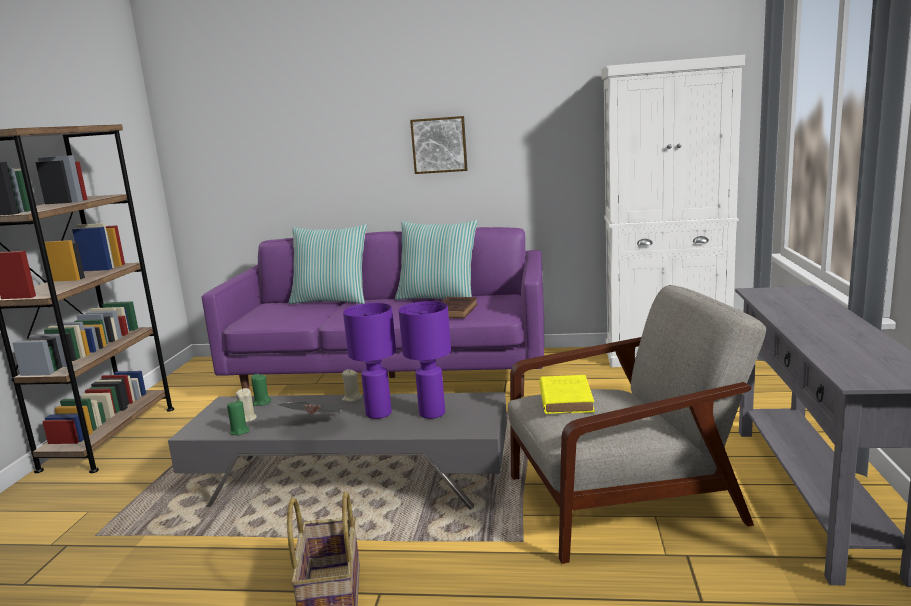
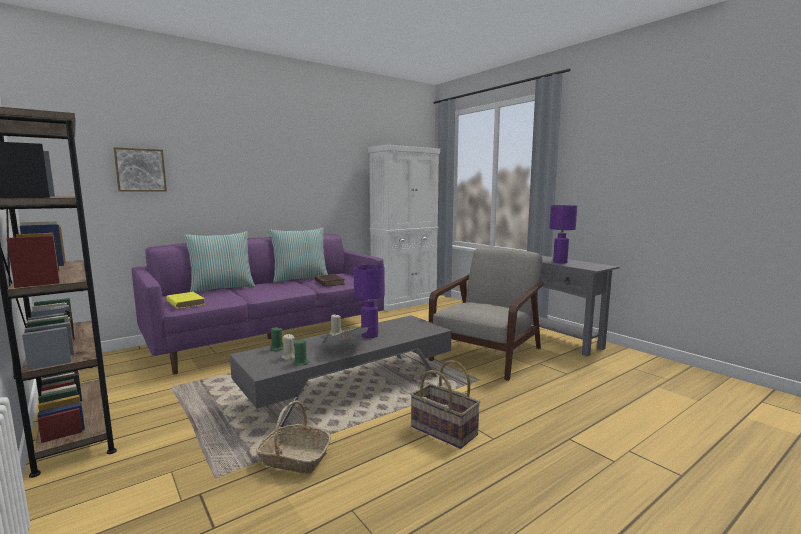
camera: 45 degrees left, 5 degrees down
(165, 548) = (294, 458): none -> basket
(432, 413) = (398, 329): purple table lamp -> purple table lamp (559, 262)
(439, 145) = (278, 181): picture -> picture (140, 170)
(565, 398) = (466, 305): yellow book -> yellow book (185, 302)

